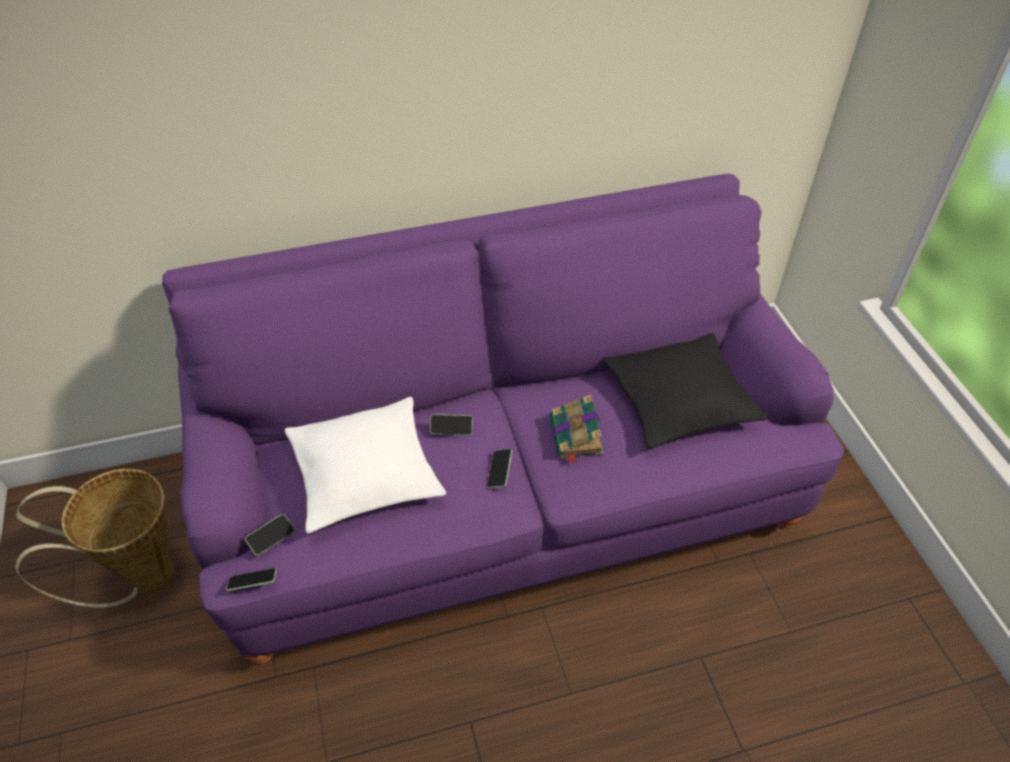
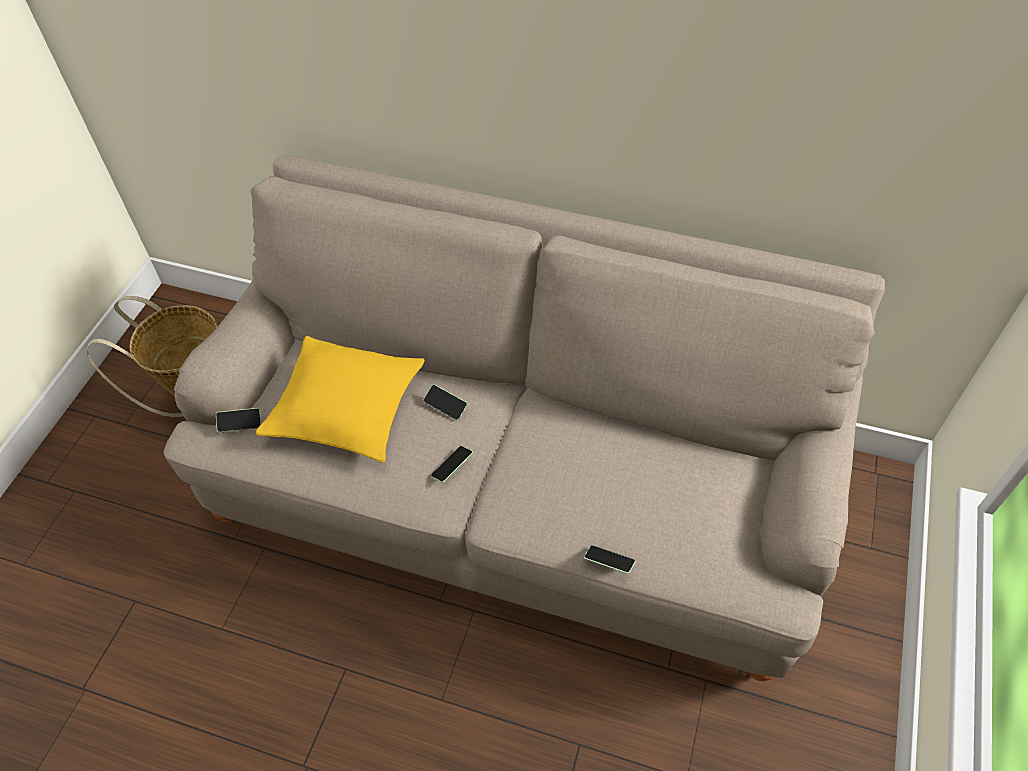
camera: 35 degrees right, 5 degrees up
(253, 583) = (203, 452): phone -> phone (609, 562)
(365, 473) = (346, 408): white pillow -> yellow pillow
(504, 495) = (518, 491): purple sofa -> beige sofa
(576, 436) = (545, 472): book -> none
(679, 400) = (675, 490): black pillow -> none

